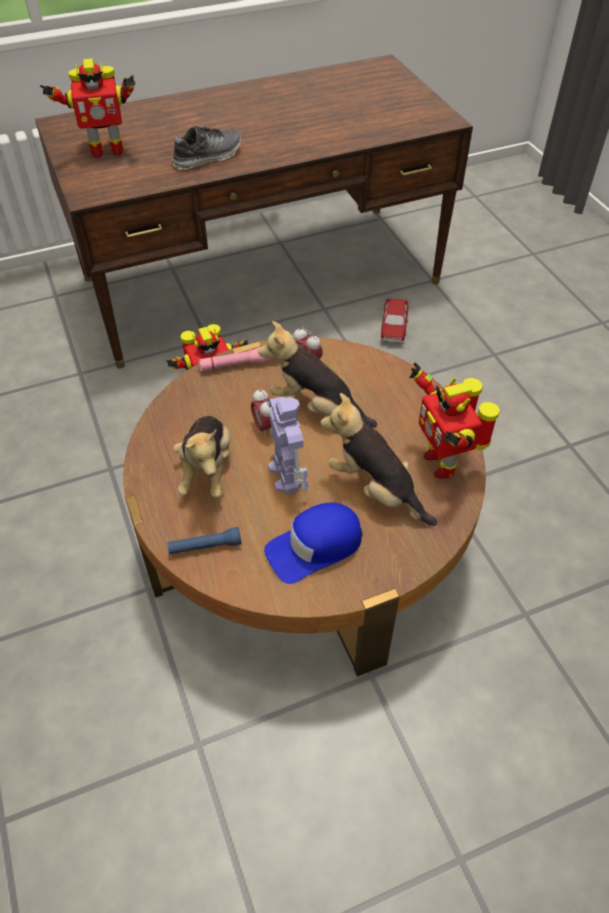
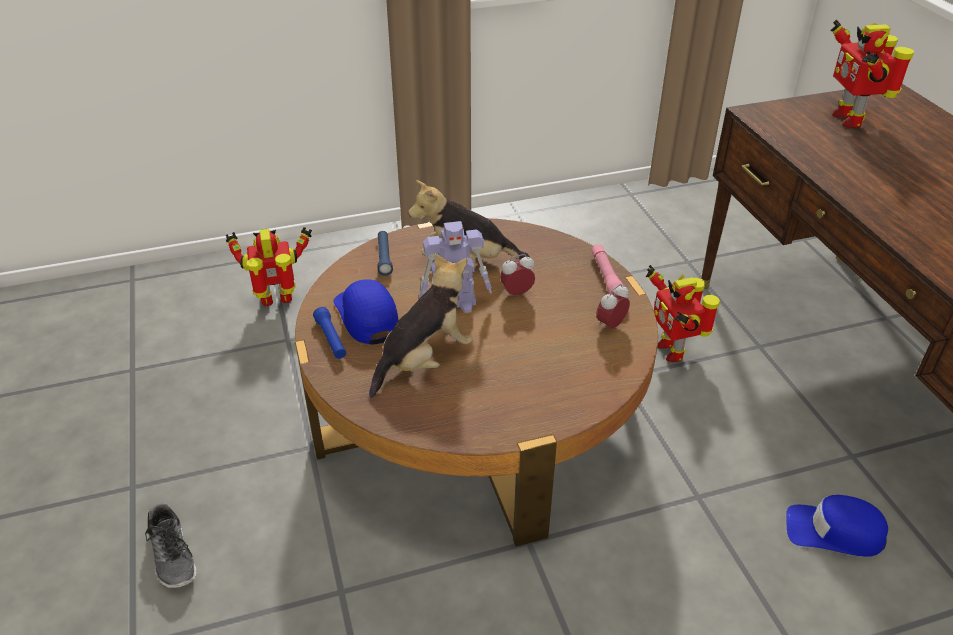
camera: 95 degrees right, 10 degrees down
(208, 157) = (865, 176): shoe -> shoe (173, 556)
(316, 407) = (542, 328): plush toy -> none
(357, 573) = (331, 339): none -> blue flashlight
(393, 327) = (834, 532): toy car -> blue cap
(442, 461) = (453, 415): toy robot -> toy robot (278, 301)

